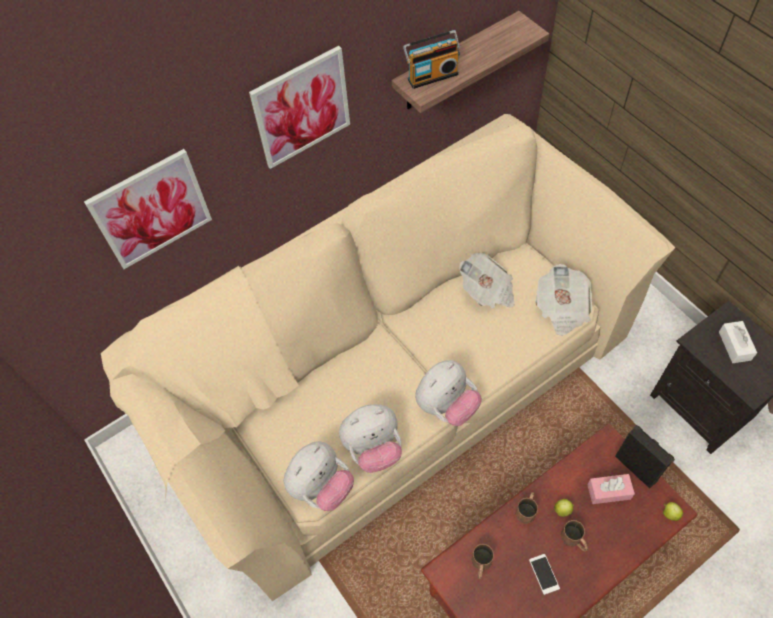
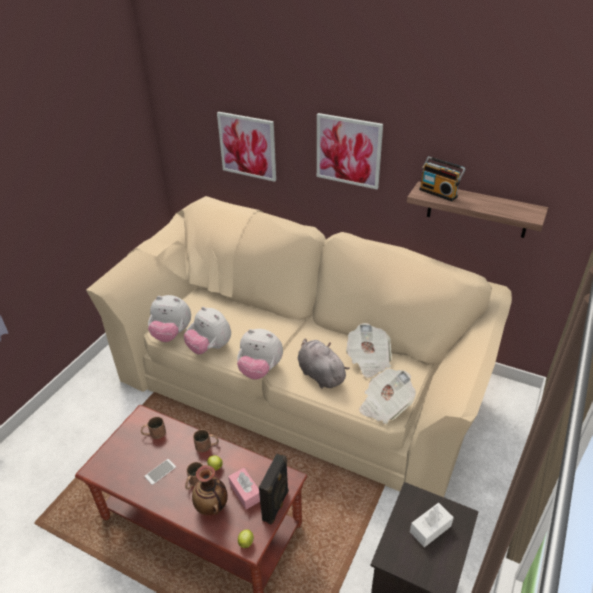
camera: 60 degrees right, 20 degrees down
(484, 347) = (320, 374): none -> grey plush toy
(613, 532) = (212, 506): none -> vase

